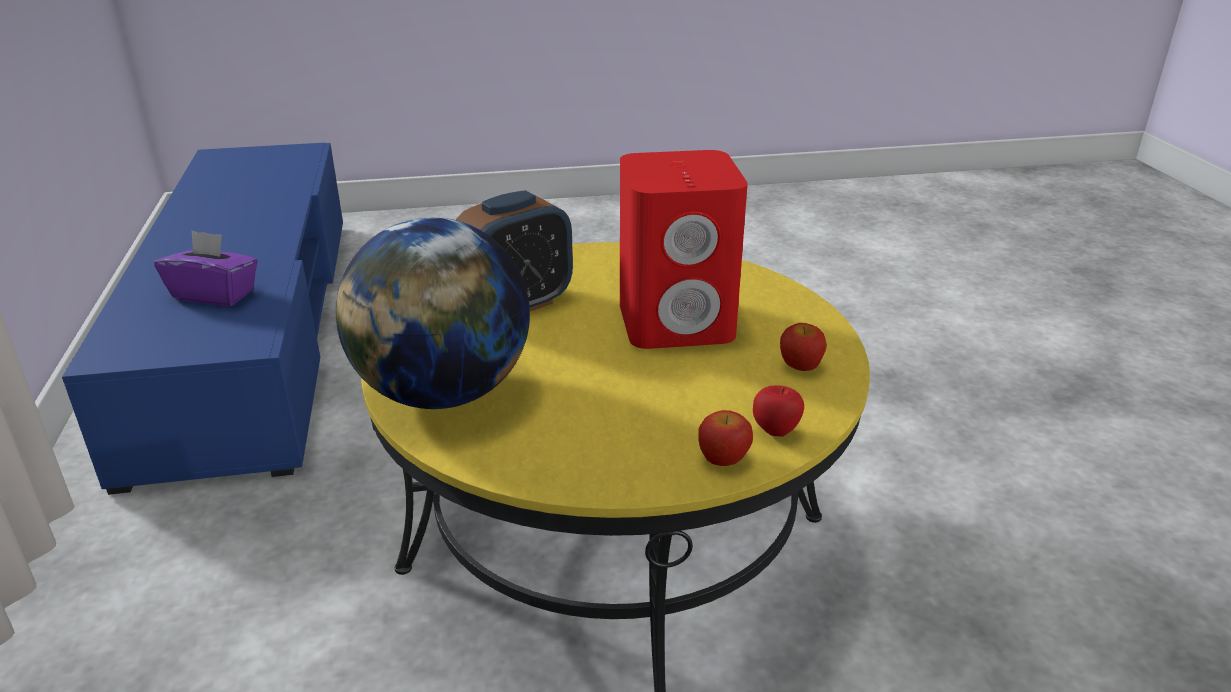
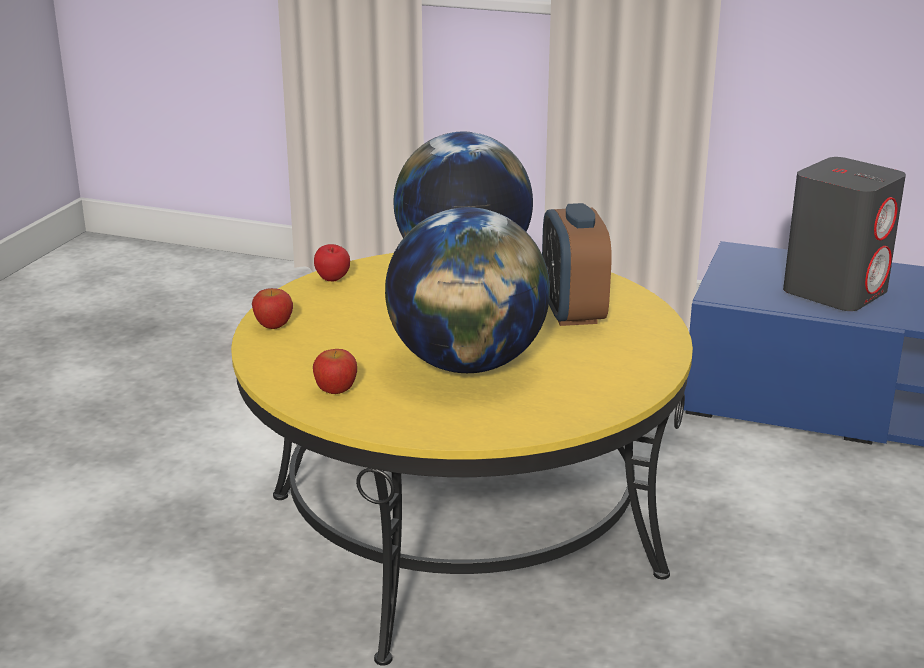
camera: 120 degrees right, 5 degrees down
(215, 294) = (835, 291): purple tissue box -> grey speaker
(677, 322) = (467, 364): red speaker -> globe
(775, 431) = (274, 350): apple -> apple (333, 281)

